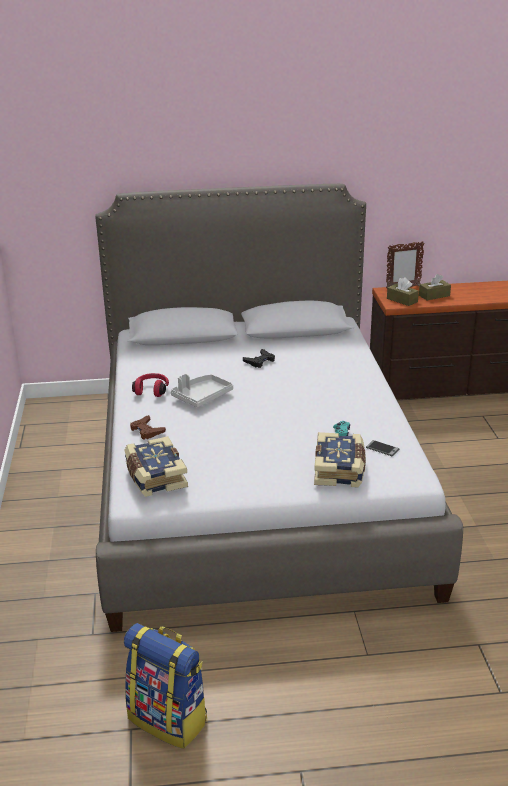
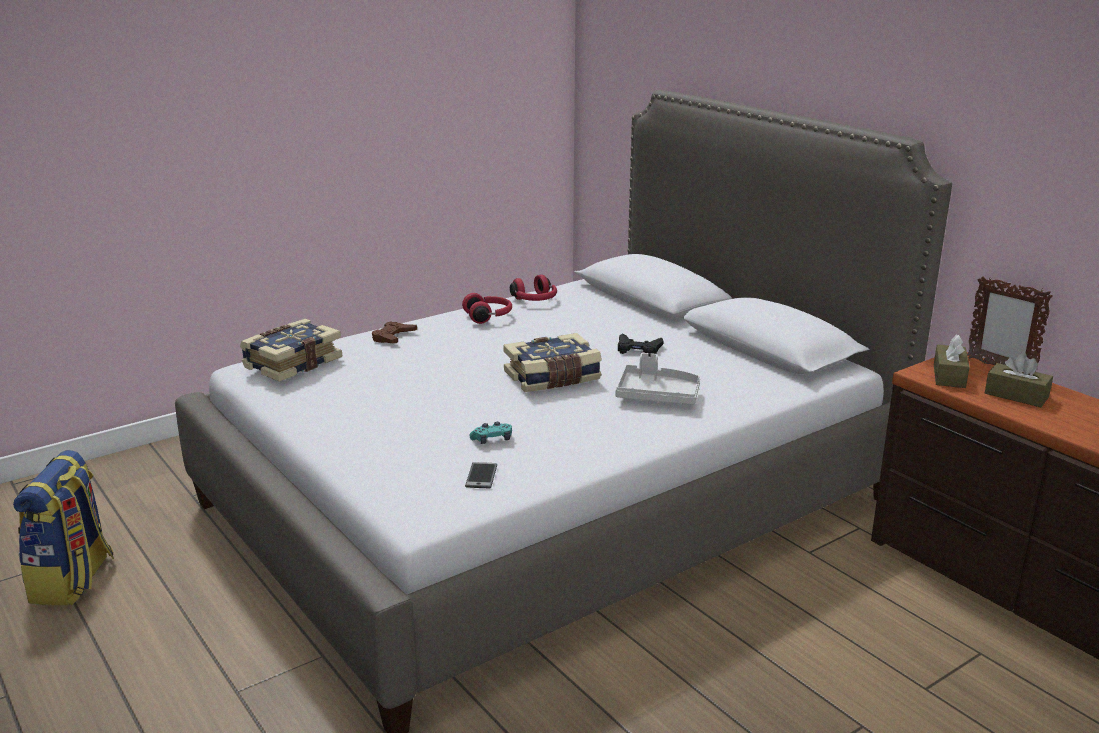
camera: 60 degrees right, 5 degrees down
(141, 369) = (535, 300): none -> red headphones
(202, 397) = (501, 342): grey tray -> grey tray (657, 395)
(340, 470) = (395, 459): book -> book (553, 378)

